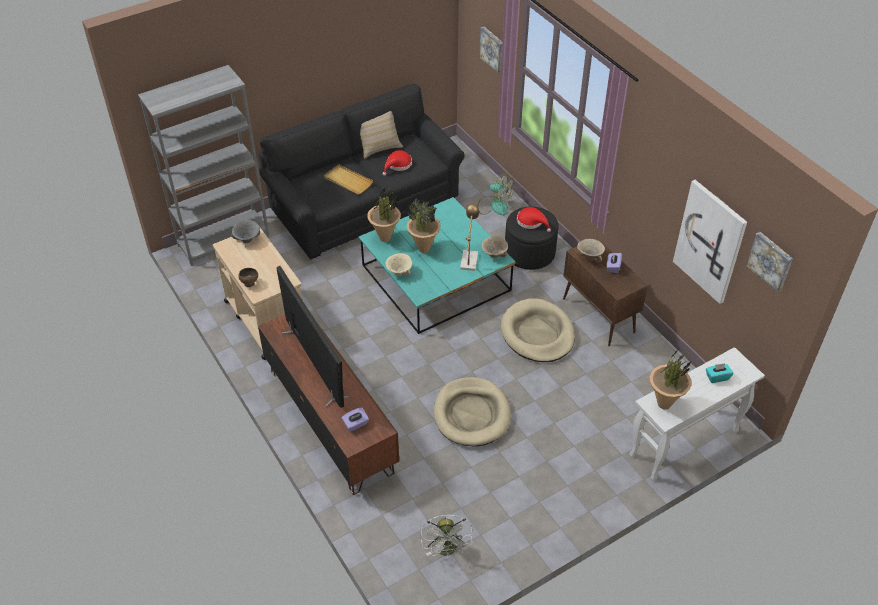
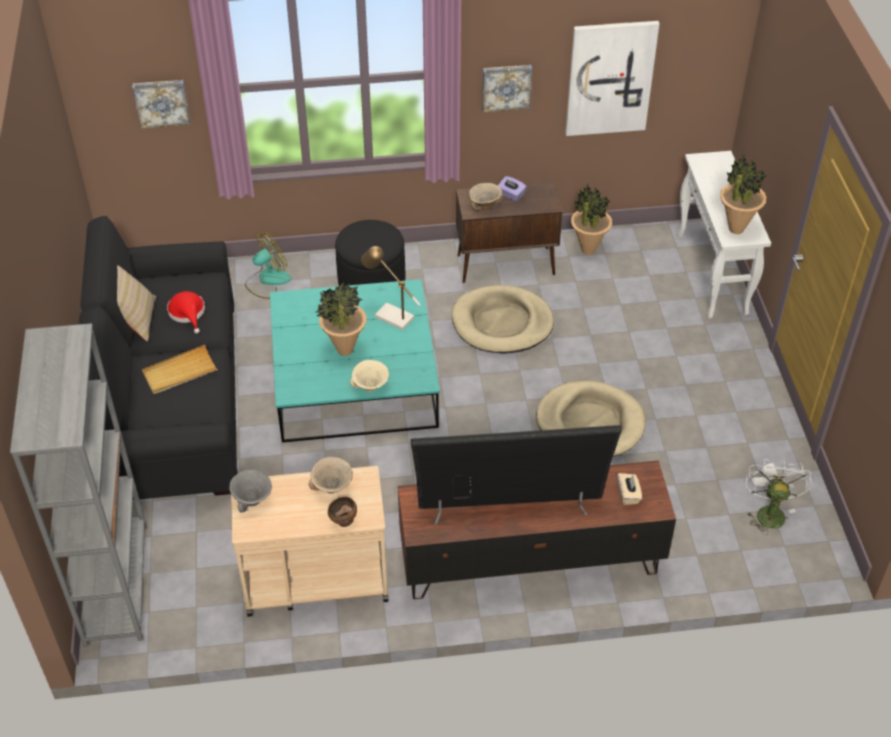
camera: 65 degrees left, 0 degrees up
(356, 424) = (628, 495): purple tissue box -> beige tissue box
(385, 238) = (299, 380): potted plant -> potted plant (588, 250)
(447, 550) = (769, 512): white fan -> white fan turned 105 degrees counterclockwise
(494, 255) = (399, 293): beige bowl -> beige bowl (333, 488)
(531, 222) = (369, 240): red hat -> none
(717, 377) = (718, 181): turquoise tissue box -> none
(770, 261) = (697, 38): picture -> picture (506, 86)

